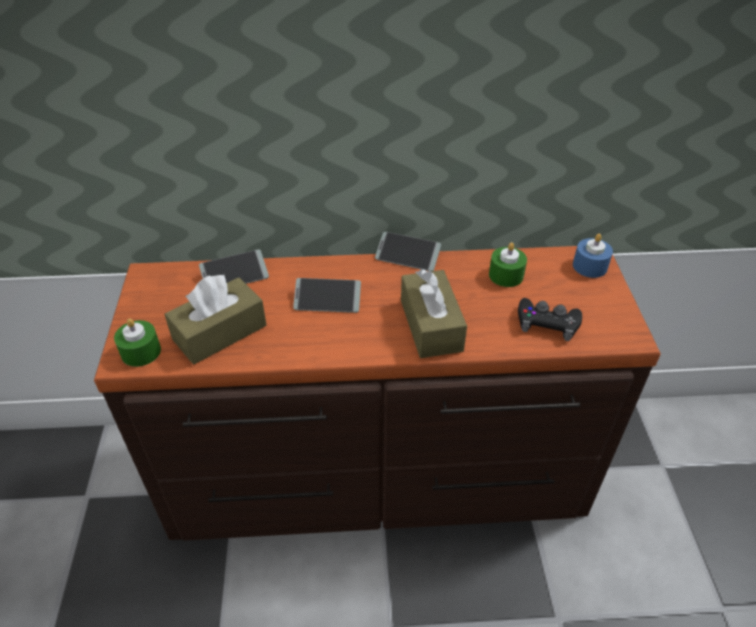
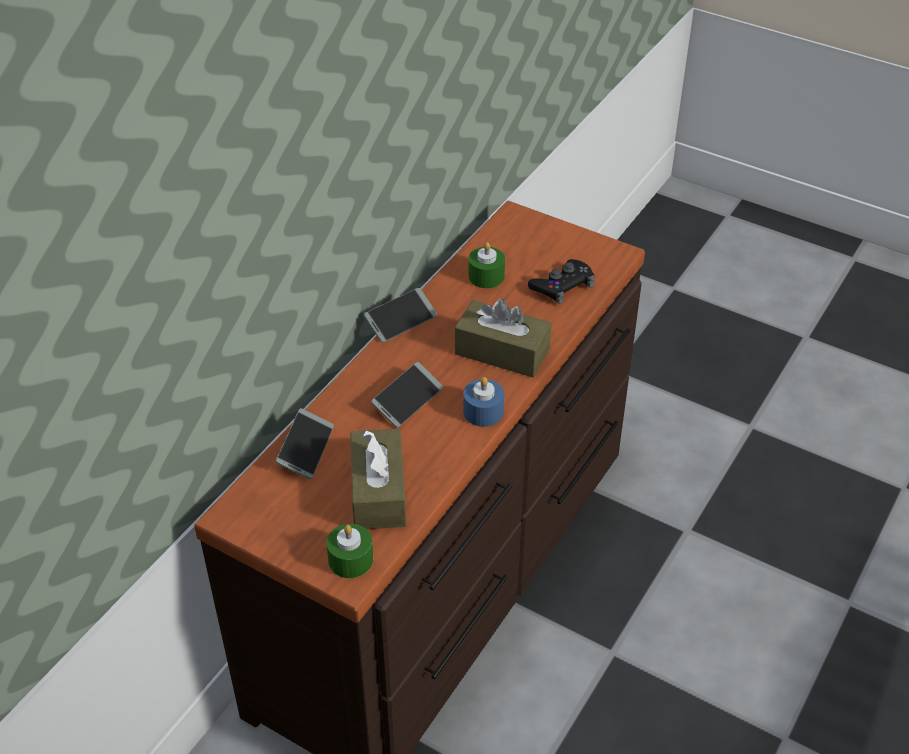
camera: 55 degrees left, 0 degrees up
(590, 266) = (523, 225): blue candle -> blue candle (483, 412)

